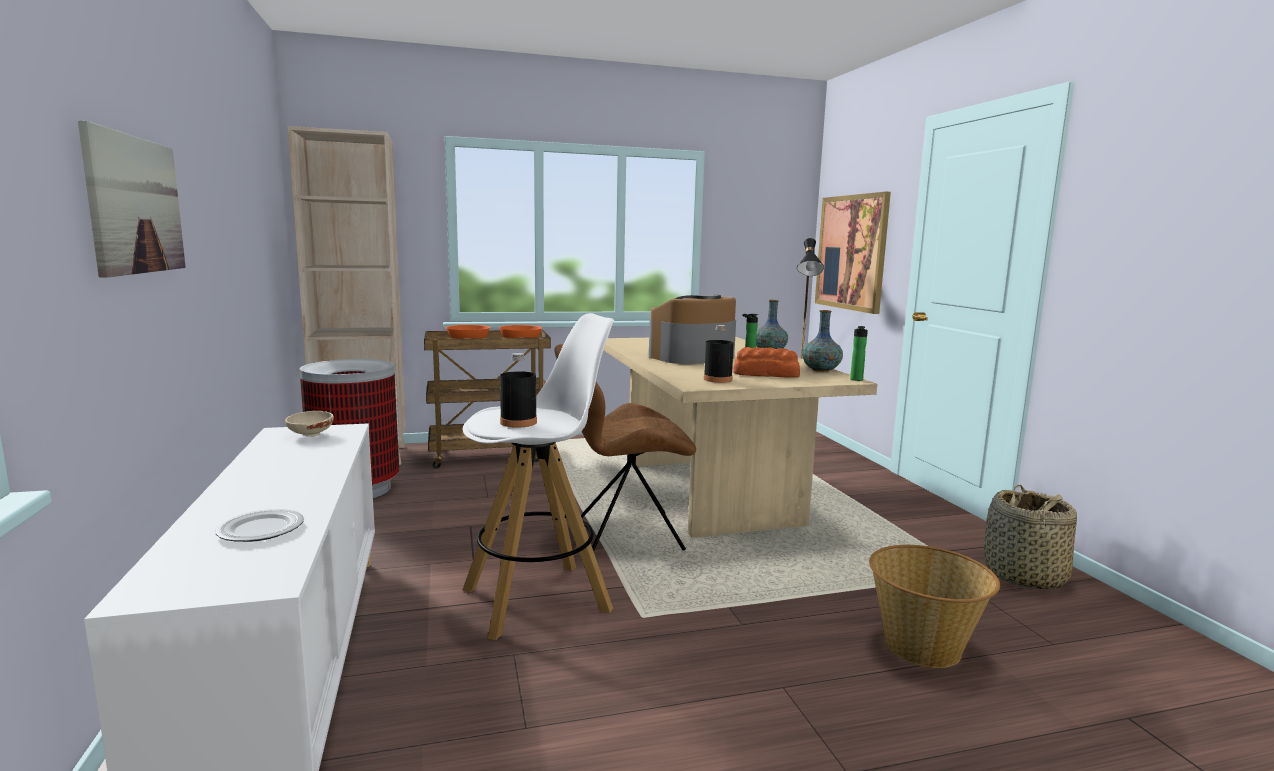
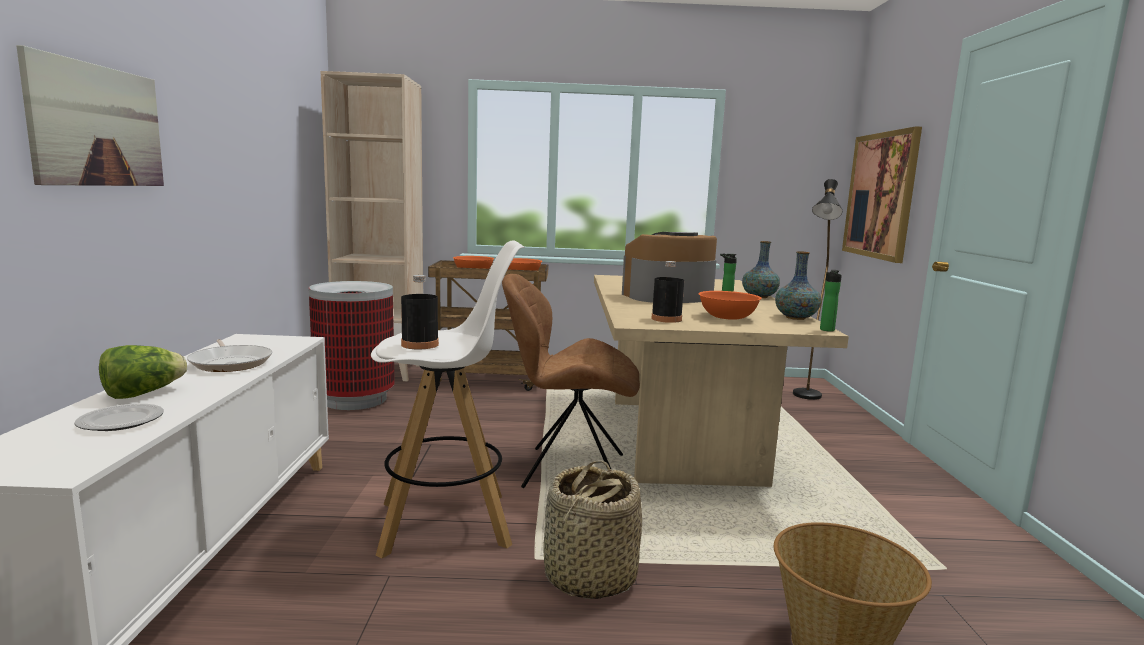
camera: 15 degrees right, 0 degrees up
(246, 500) = (143, 394): none -> lettuce
(301, 459) = (231, 362): none -> frying pan
(310, 435) = (263, 343): beige bowl -> none
(766, 374) = (728, 317): bread -> orange bowl
(1024, 576) = (1016, 583): basket -> basket (589, 576)

